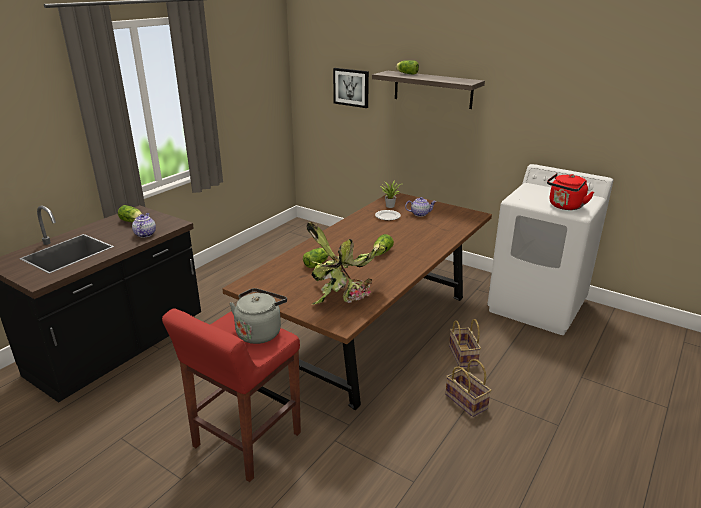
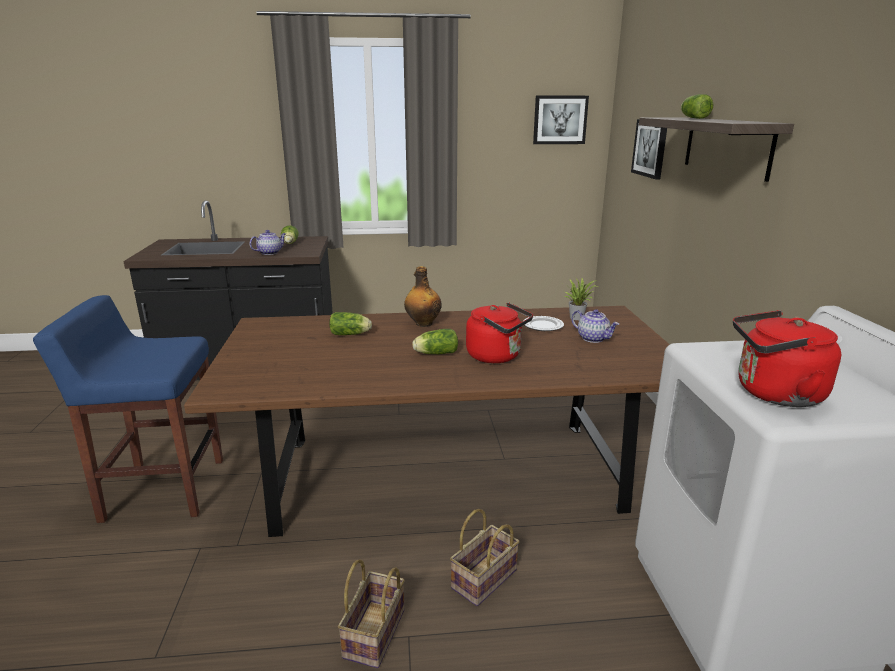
camera: 50 degrees right, 5 degrees down
(245, 441) = (162, 489): red stool -> blue stool
(260, 332) = (161, 360): grey kettle -> none
(264, 69) = (560, 120): none -> picture
(335, 240) = (423, 323): none -> bottle
(345, 295) = (291, 370): potted plant -> none
(408, 240) = (497, 356): none -> red kettle

